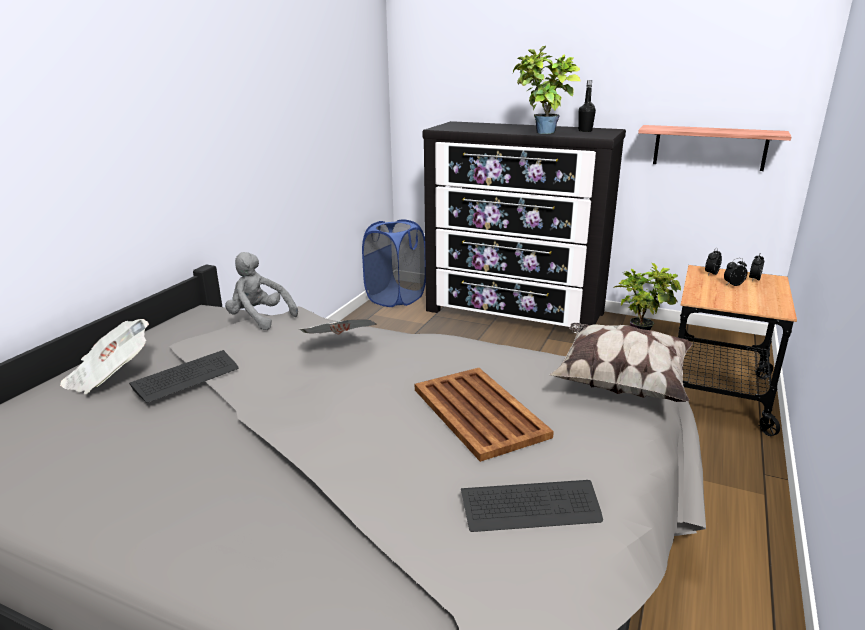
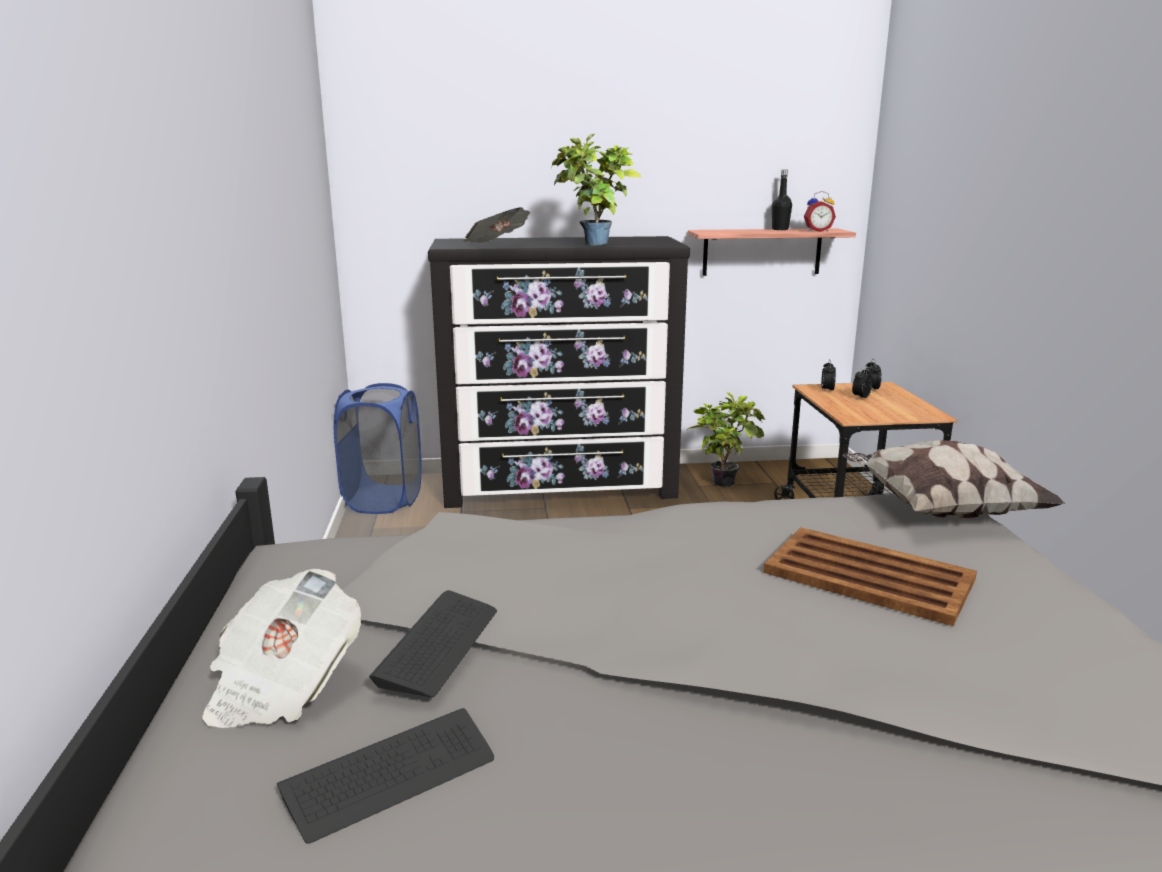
camera: 30 degrees left, 5 degrees down
(259, 318) = (406, 540): grey plush toy -> none
(339, 346) = (588, 547): newspaper -> newspaper (497, 245)
(530, 508) = (1068, 655): keyboard -> keyboard (390, 775)
(585, 131) = (634, 240): black bottle -> black bottle (780, 229)
(756, 132) = (817, 231): none -> alarm clock

